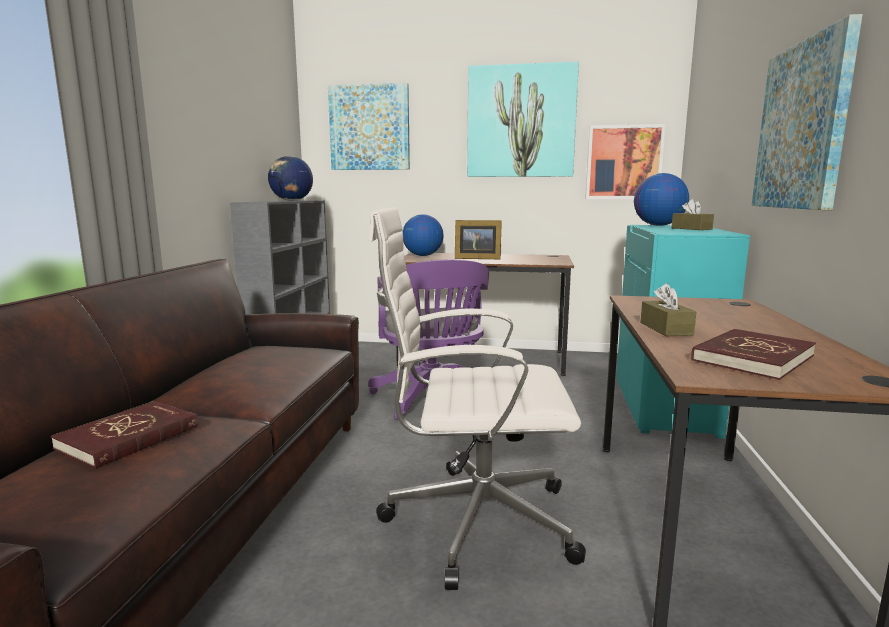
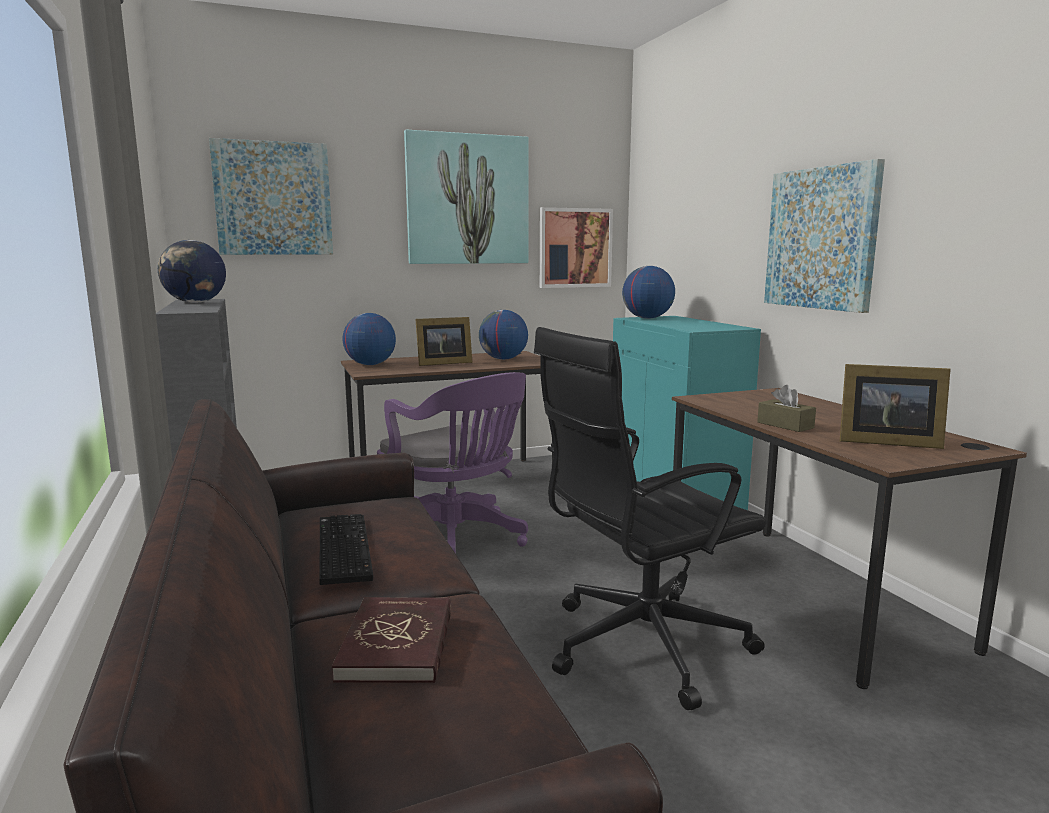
camera: 30 degrees left, 0 degrees up
(222, 372) = (341, 549): none -> keyboard
(474, 520) = (640, 646): white office chair -> black office chair
(531, 259) = (503, 359): none -> globe
(691, 229) = (690, 322): brown tissue box -> none
(752, 358) = (884, 441): red book -> picture frame

